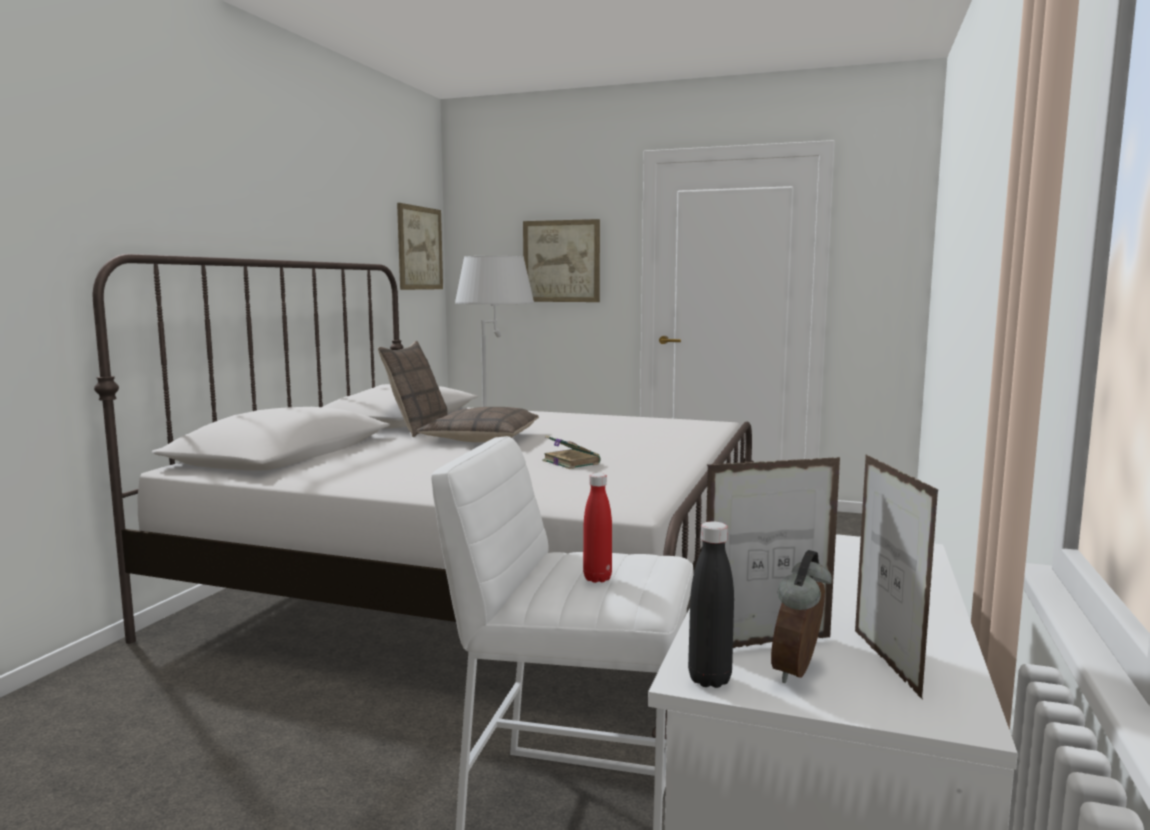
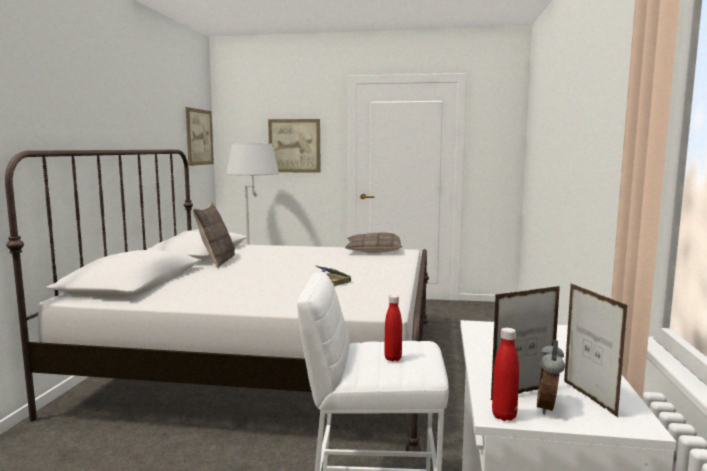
camera: 10 degrees left, 0 degrees up
(480, 438) = (263, 266): pillow -> pillow (373, 250)
(709, 679) = (504, 416): black bottle -> red bottle

